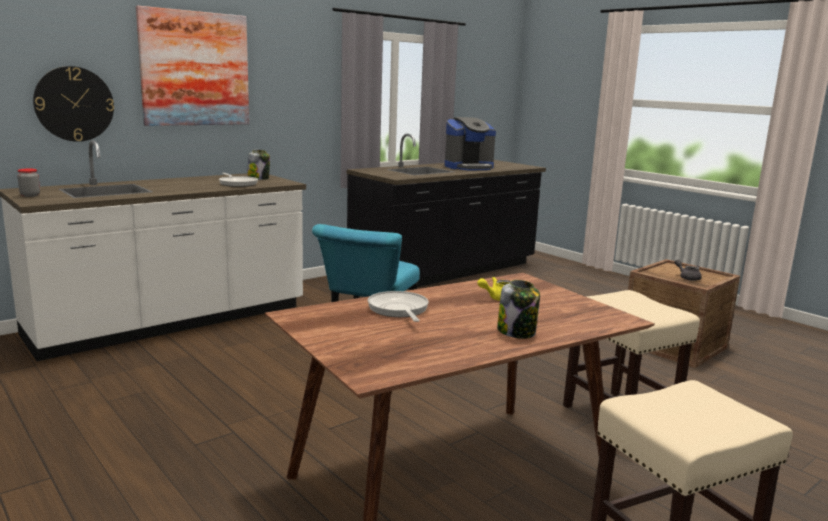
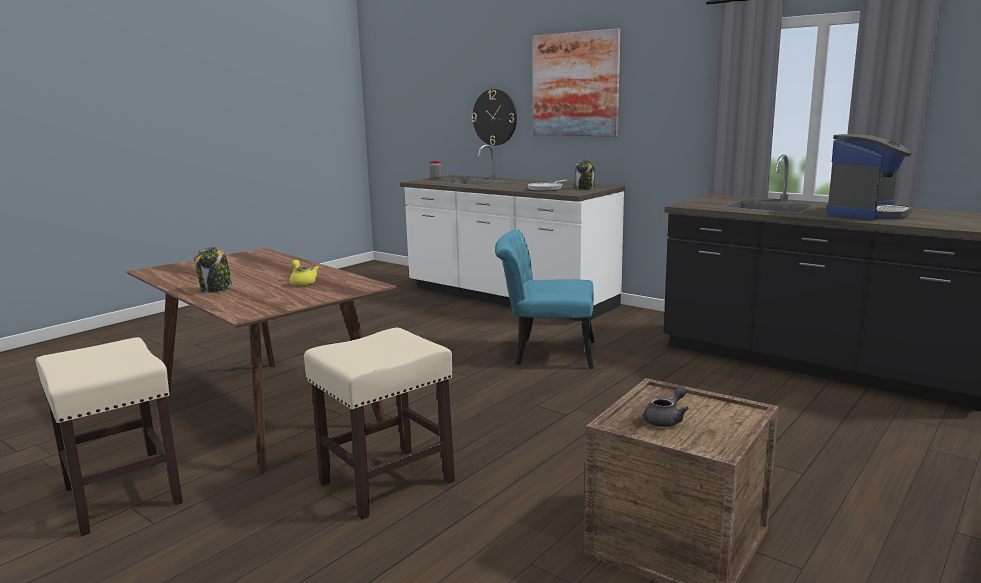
camera: 80 degrees right, 0 degrees up
(398, 310) = (270, 265): frying pan -> none
(469, 167) = (866, 213): coffee machine -> coffee machine turned 105 degrees counterclockwise

